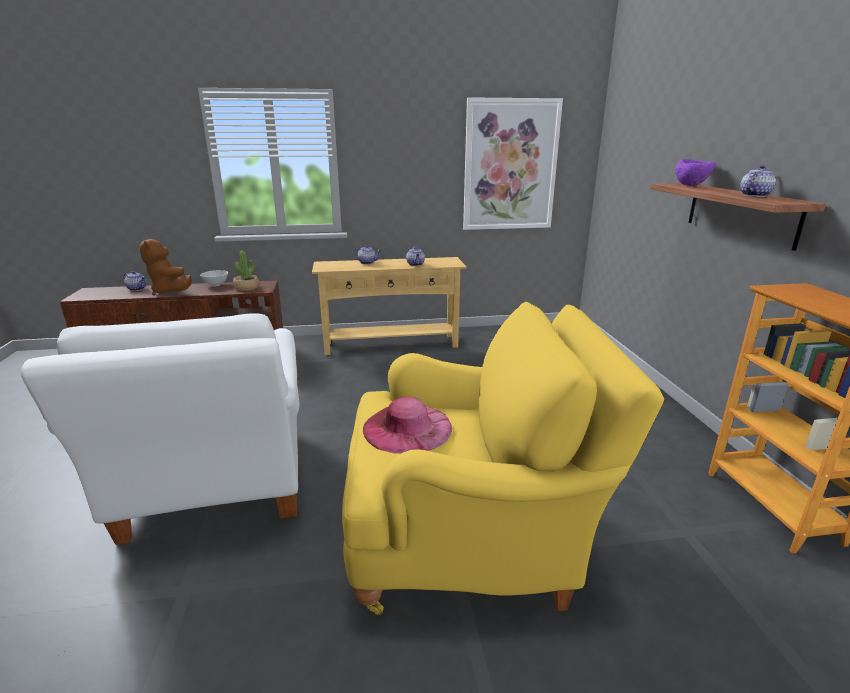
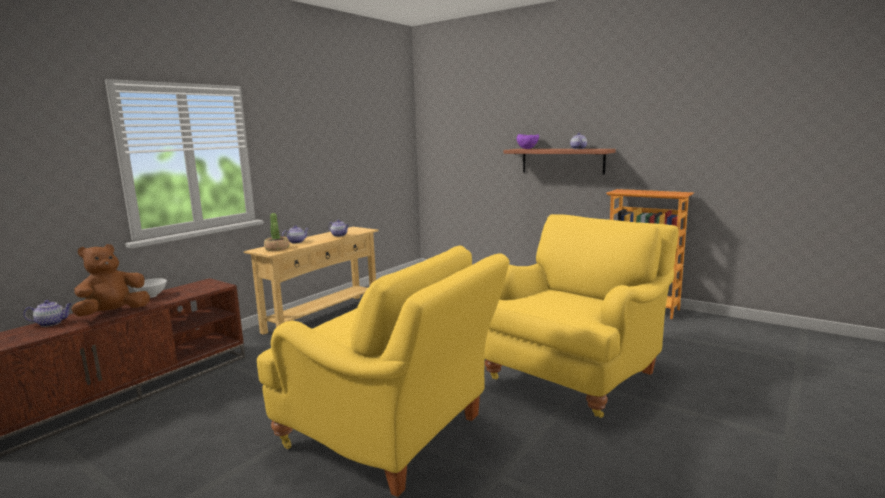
camera: 45 degrees left, 10 degrees down
(170, 292) = (113, 313): brown plush toy -> brown plush toy turned 120 degrees clockwise
(216, 487) = (392, 435): white armchair -> yellow armchair
(246, 288) = (196, 289): potted plant -> potted plant (277, 249)
(407, 428) = (550, 302): pink hat -> none
(510, 166) = (370, 149): picture -> none

